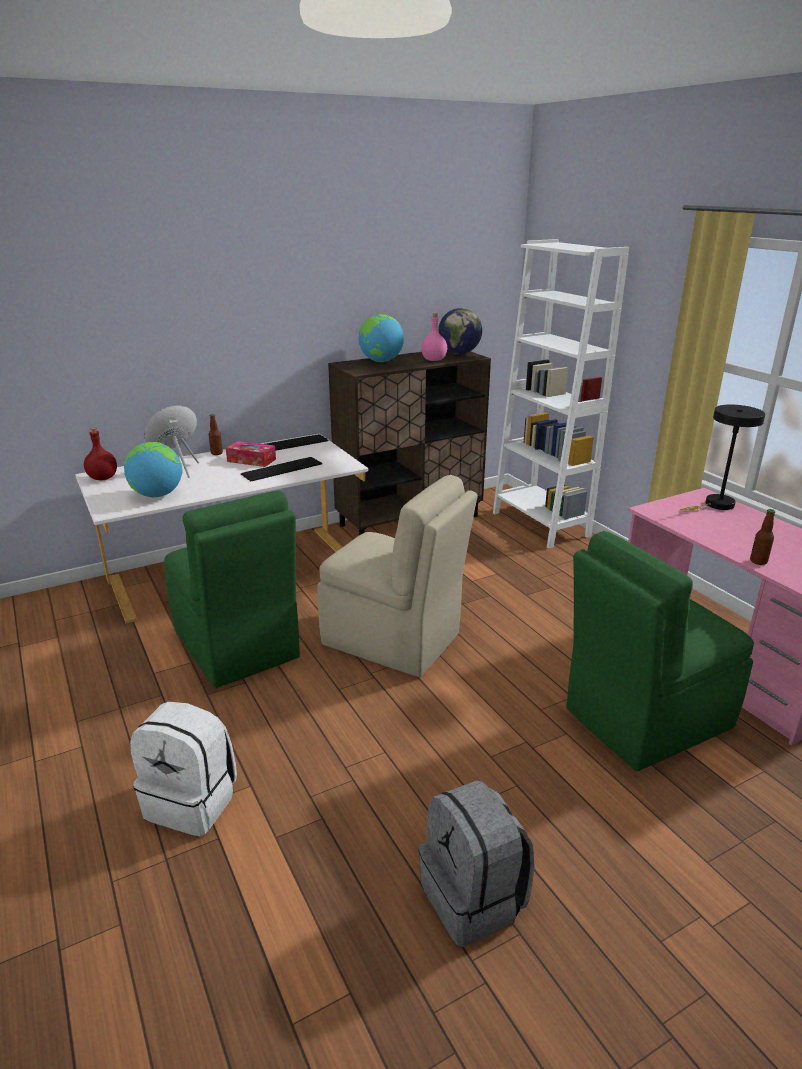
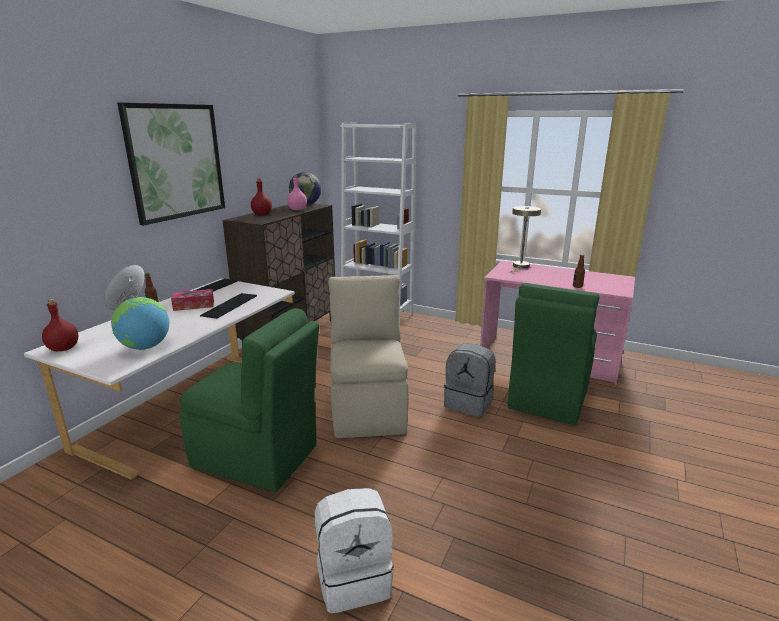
camera: 35 degrees left, 5 degrees down
(270, 290) = (176, 161): none -> picture
(381, 361) = (261, 214): globe -> red bottle
(394, 640) = (368, 409): beige chair -> beige chair turned 90 degrees counterclockwise
(474, 899) = (586, 532): grey backpack -> grey backpack (469, 403)
(715, 505) = (520, 267): black table lamp -> beige table lamp

